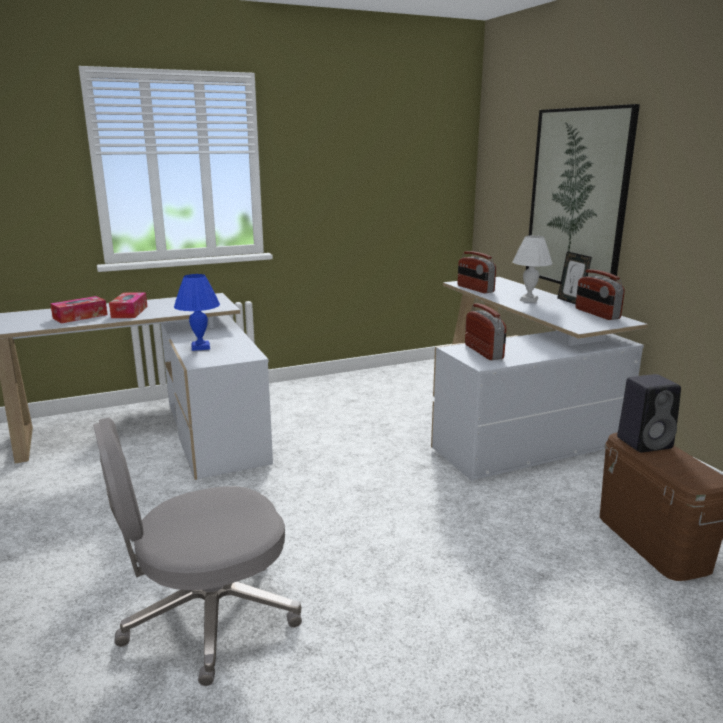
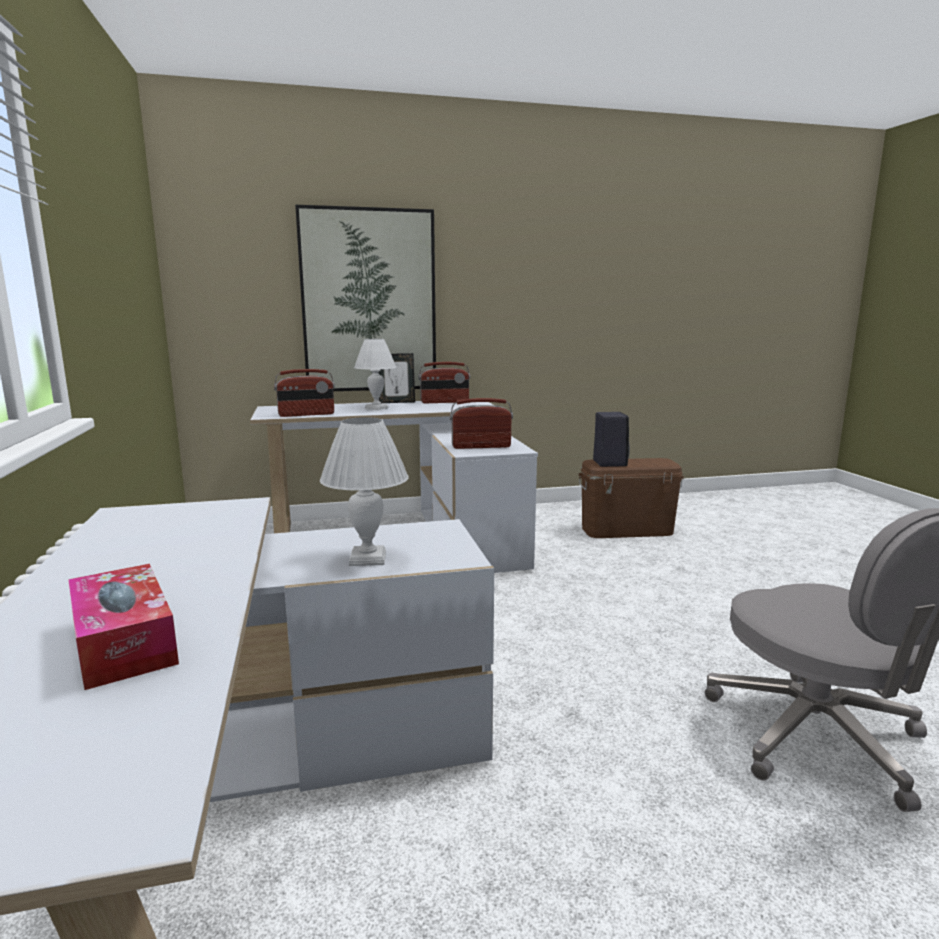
camera: 80 degrees left, 5 degrees down
(129, 312) = (161, 581): tissue box -> none
(200, 347) = (368, 559): blue table lamp -> white table lamp

